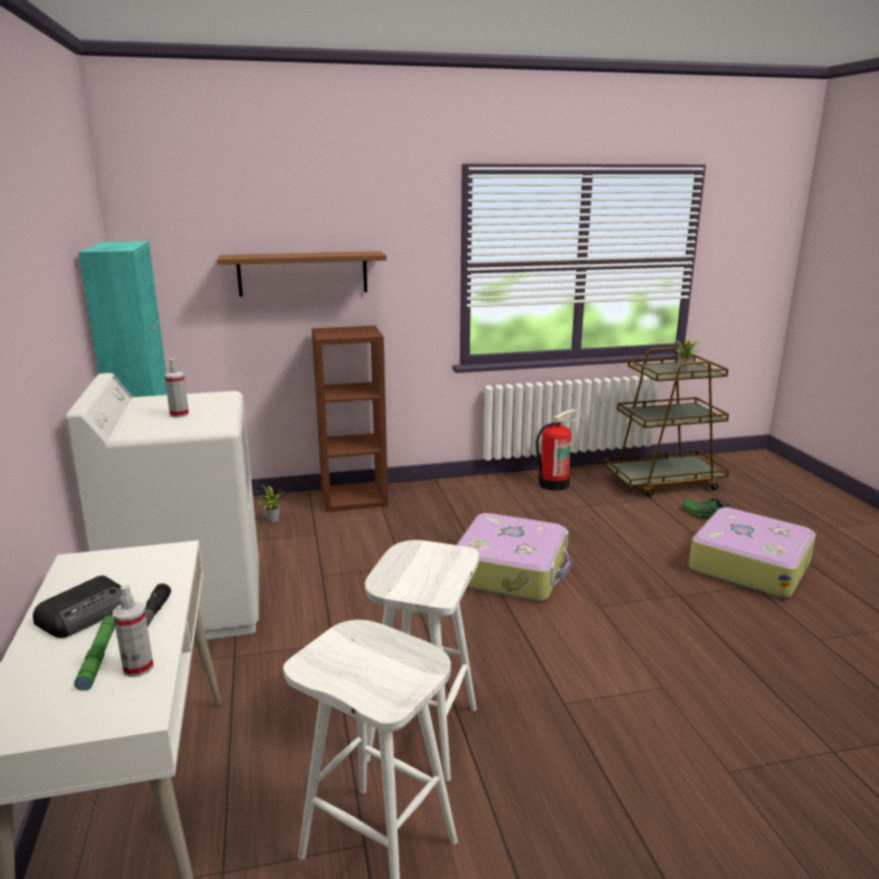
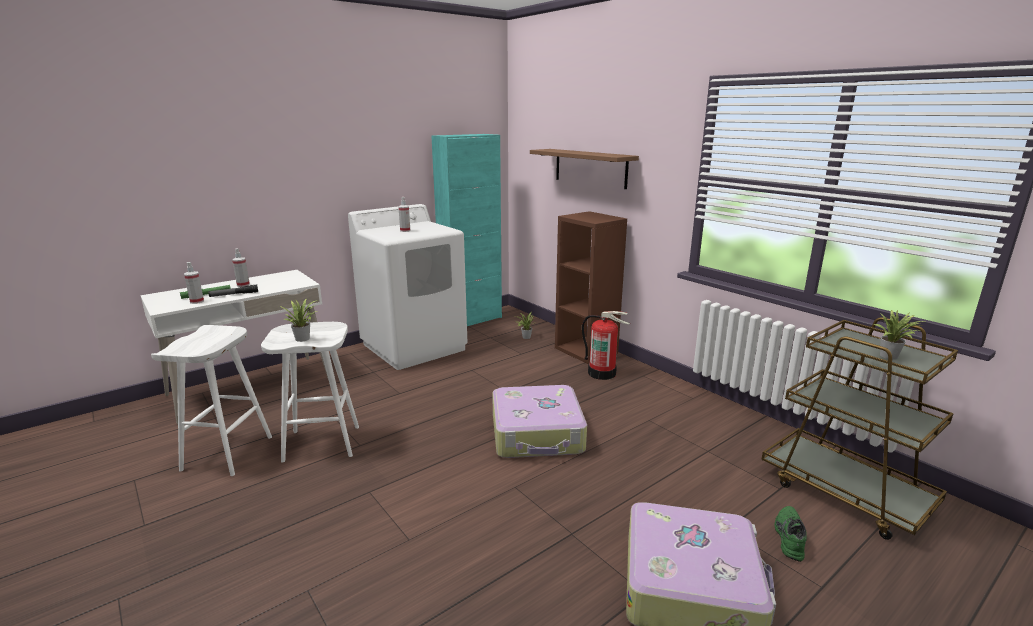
camera: 65 degrees right, 0 degrees up
(87, 613) = (243, 285): radio -> spray bottle
(439, 574) = (304, 338): none -> potted plant
(553, 484) = (729, 423): fire extinguisher -> fire extinguisher (602, 373)

